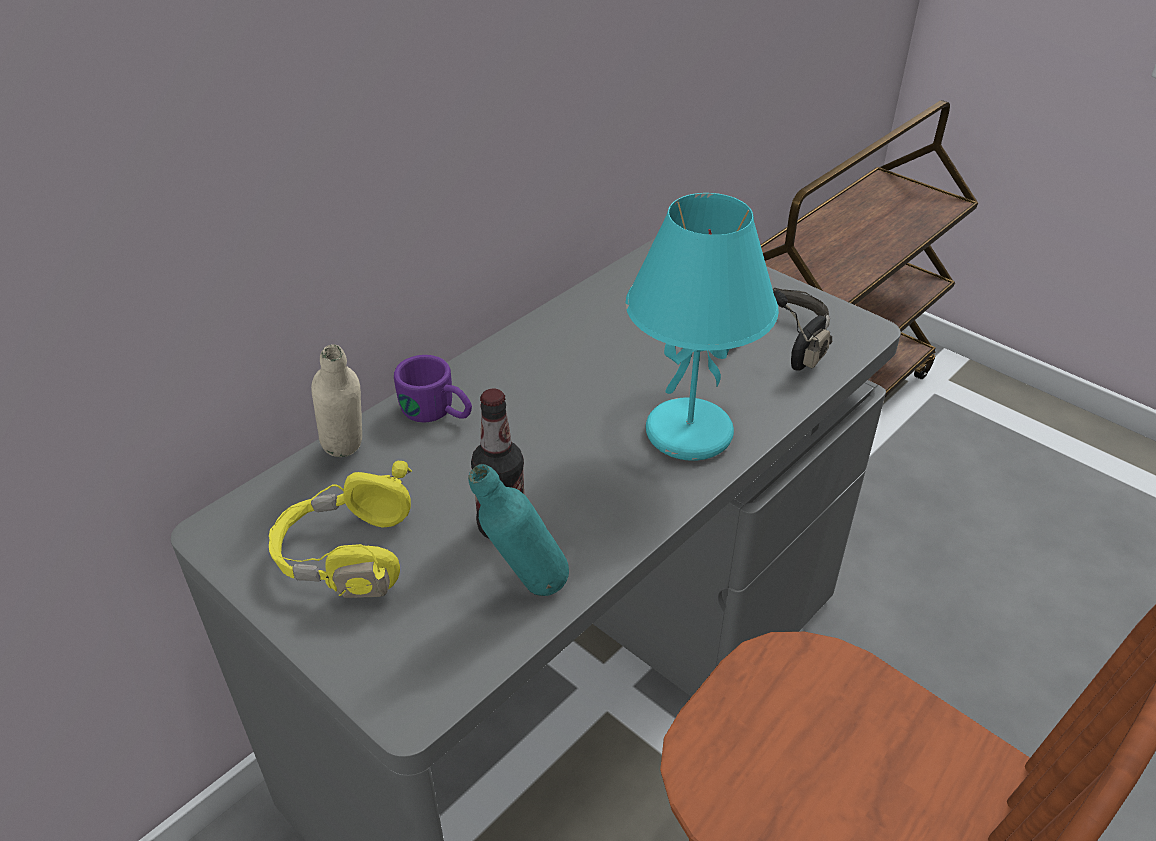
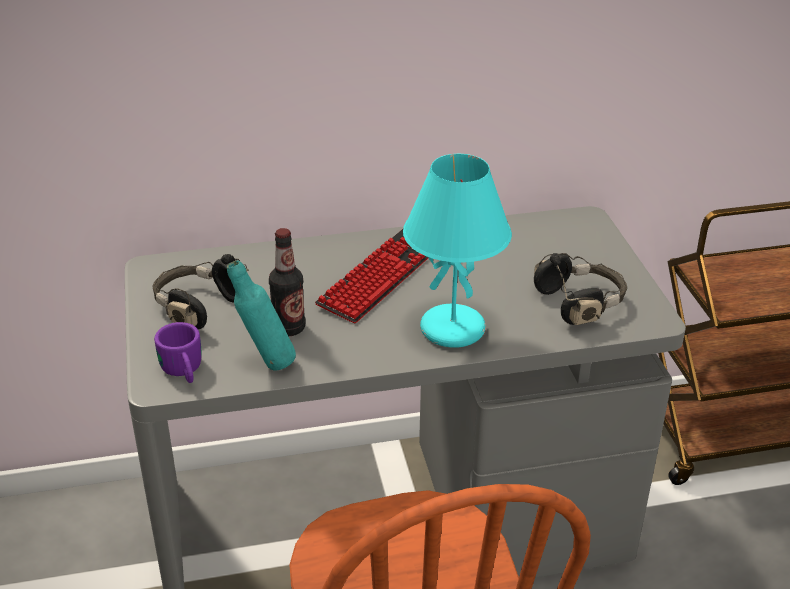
camera: 35 degrees right, 5 degrees down
(347, 556) = (197, 306): yellow headphones -> black headphones
(348, 459) = (246, 261): beige bottle -> none
(438, 413) = (318, 257): purple mug -> purple mug (184, 372)
(539, 404) = (381, 276): none -> keyboard

